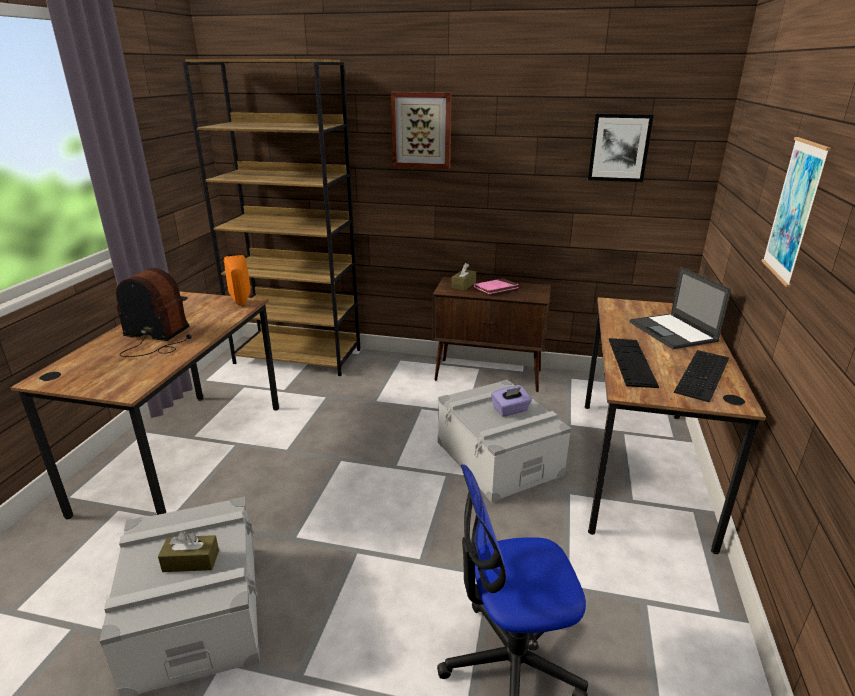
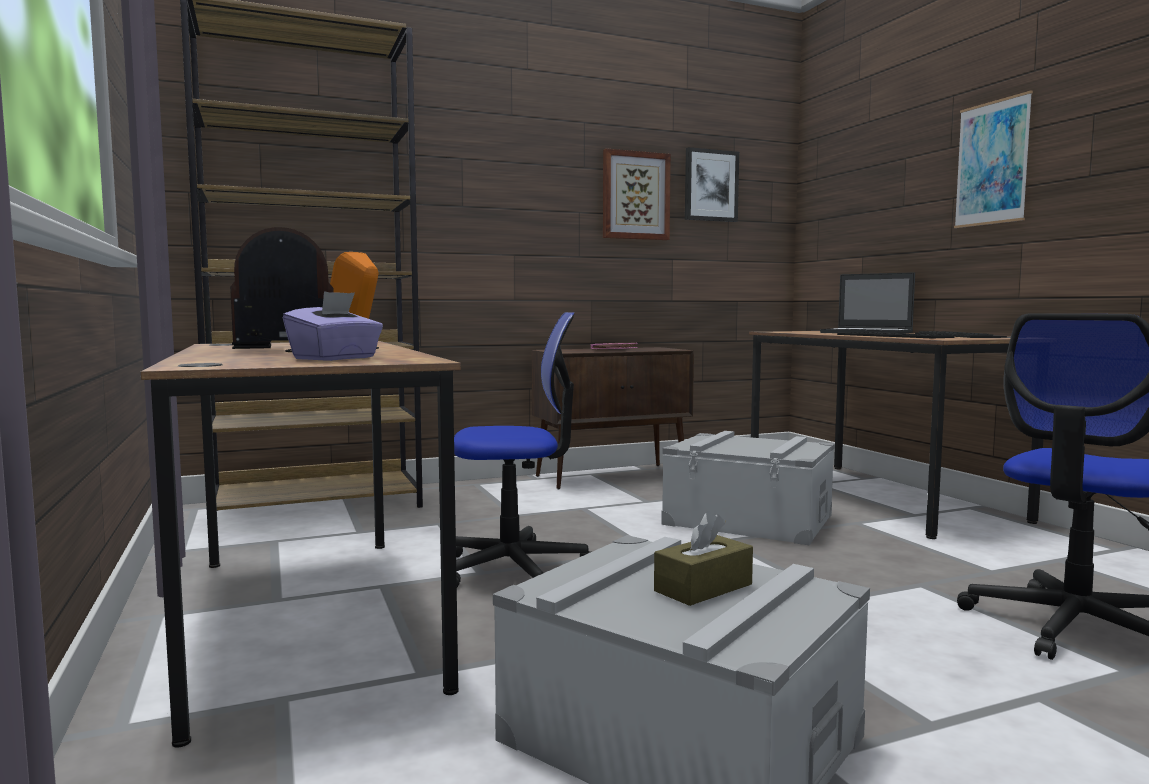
camera: 35 degrees left, 20 degrees down
(306, 454) = (514, 568): none -> office chair
(421, 130) = (497, 155): picture -> picture (635, 196)
(463, 285) = (573, 350): brown tissue box -> none
(510, 410) = (755, 443): purple tissue box -> purple tissue box (336, 358)

